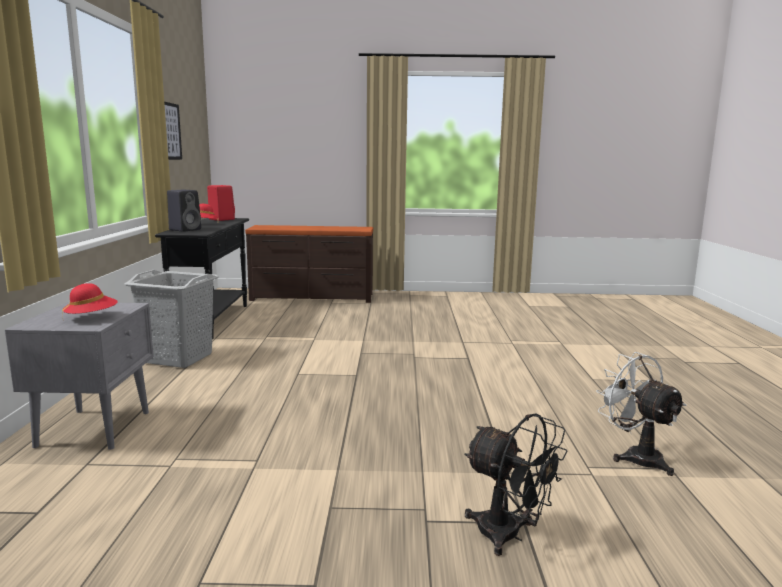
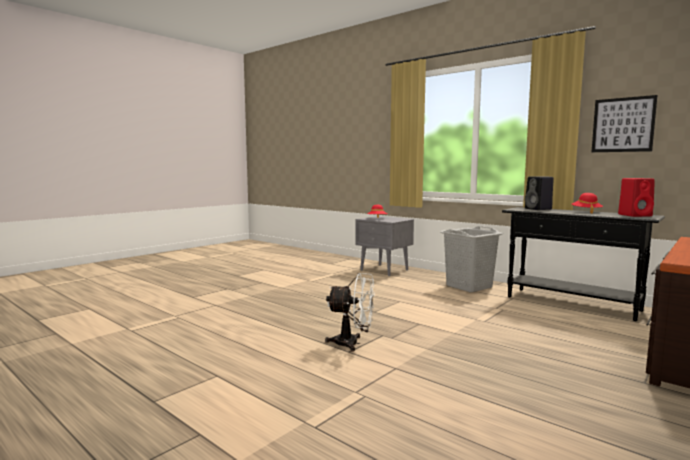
camera: 130 degrees right, 5 degrees down
(509, 535) = (195, 293): black fan -> none
(635, 456) = (153, 329): white fan -> white fan (352, 343)

